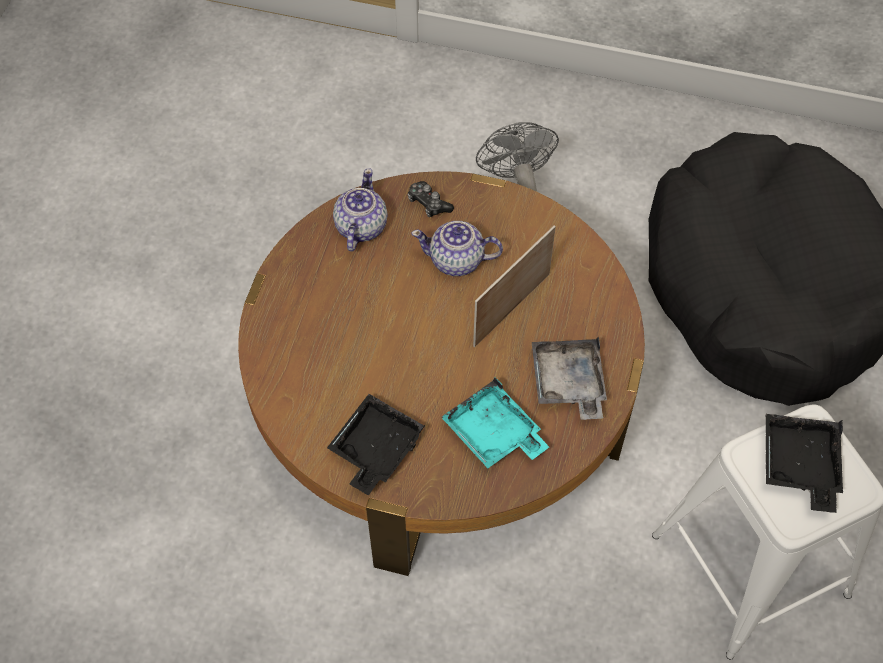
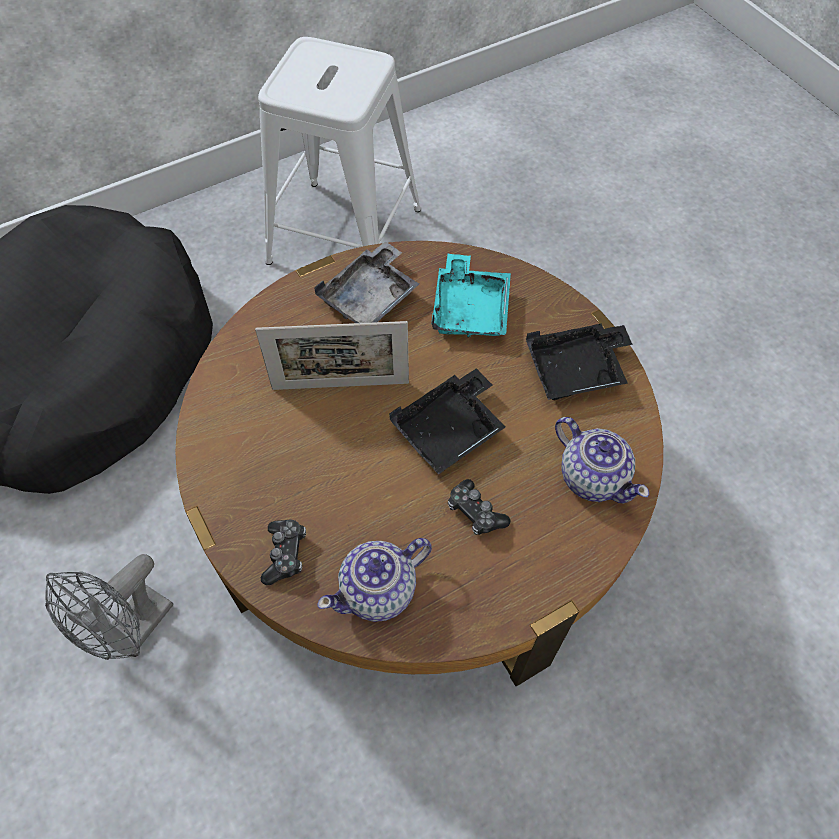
camera: 135 degrees left, 0 degrees up
(350, 305) = (475, 512): none -> game controller
(457, 261) = (331, 469): teapot -> teapot (592, 476)
(799, 466) = (324, 79): black tray -> black tray (449, 430)

